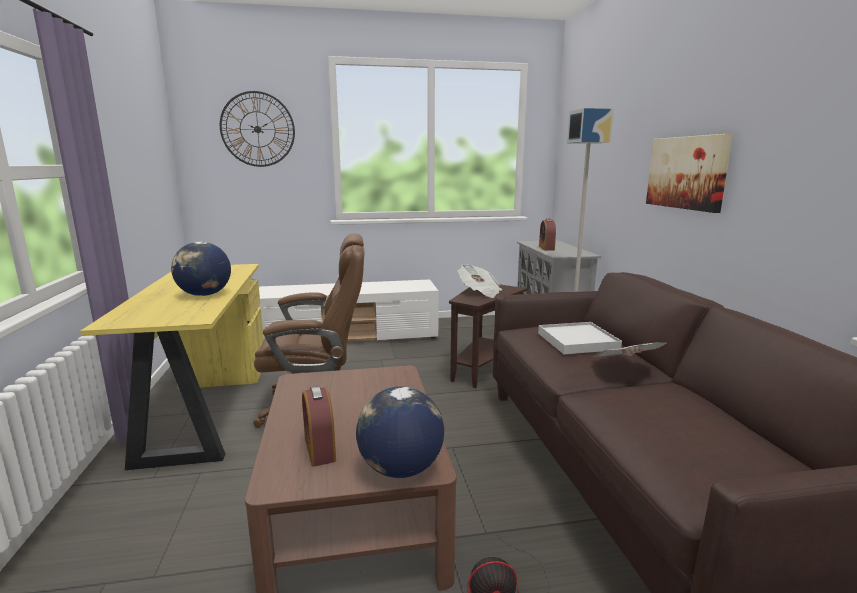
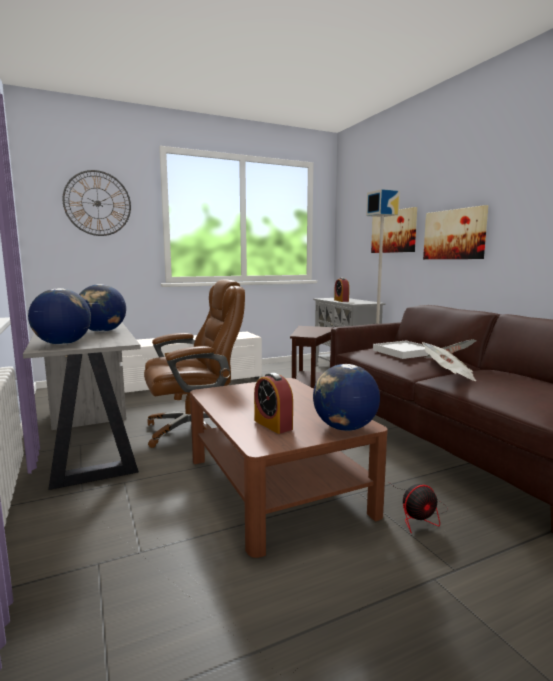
camera: 15 degrees left, 5 degrees down
(137, 316) = (62, 344): none -> globe
(206, 405) = (90, 438): yellow desk -> grey desk
(479, 292) = (307, 331): newspaper -> newspaper (448, 375)
(617, 160) = (394, 231): none -> picture

